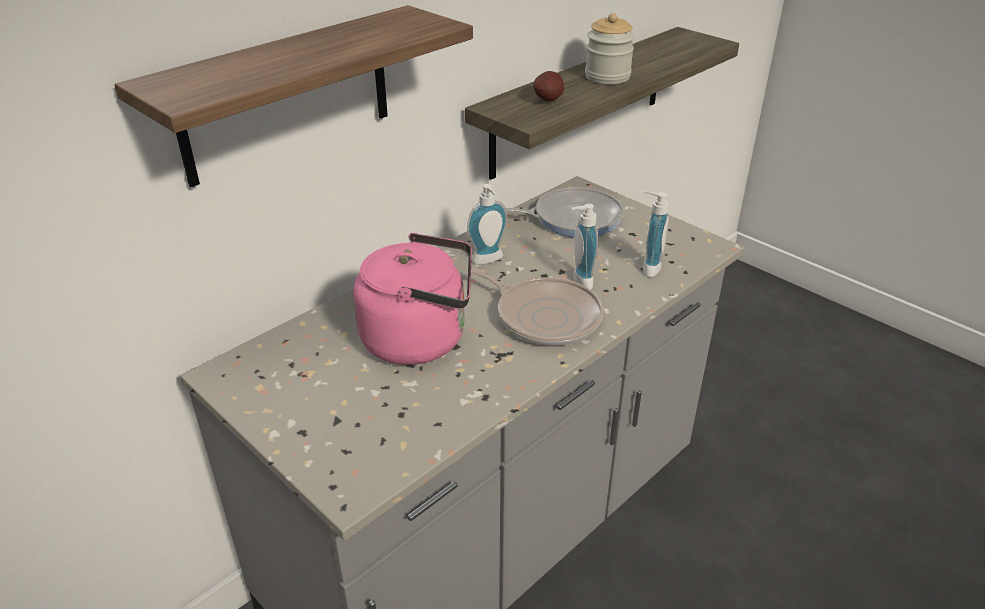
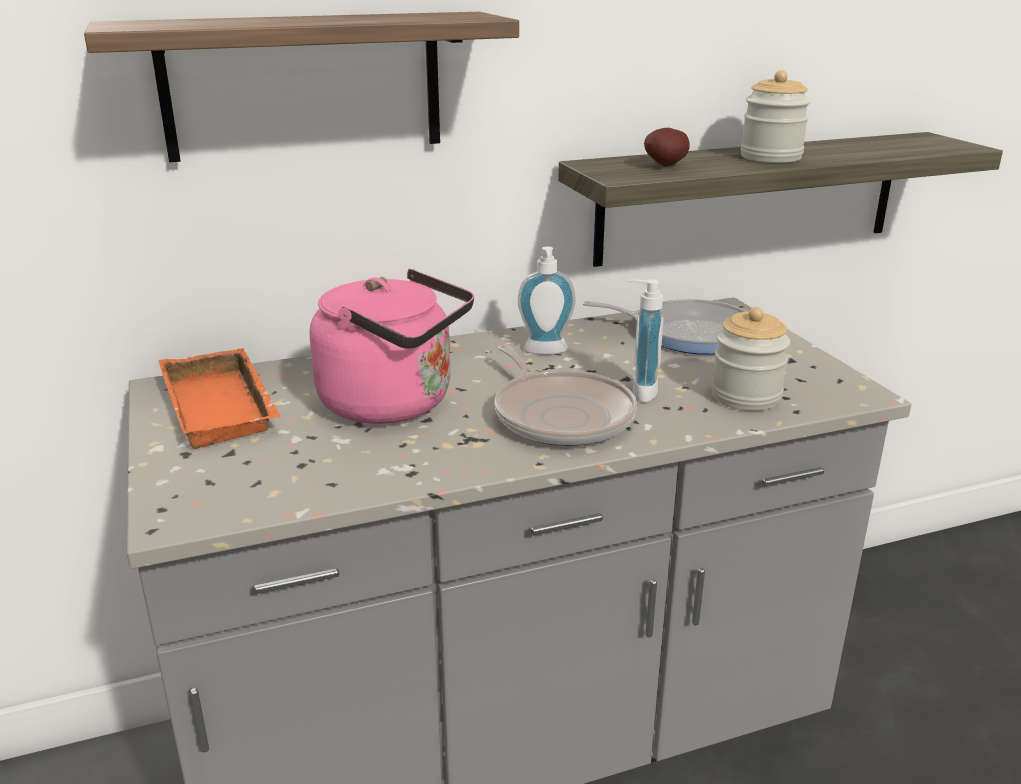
camera: 25 degrees right, 10 degrees down
(292, 379) = (225, 407): none -> orange tray
(647, 267) = (745, 396): soap dispenser -> jar

